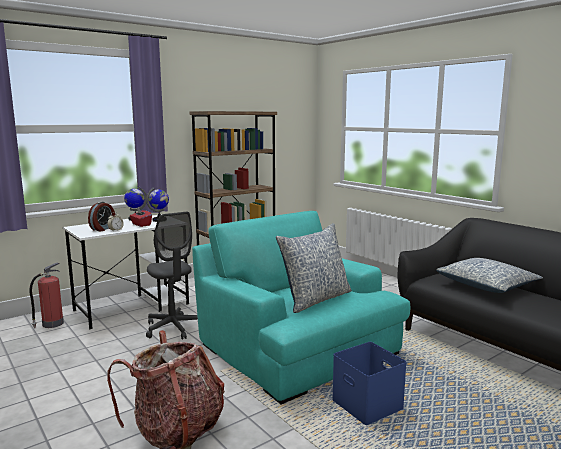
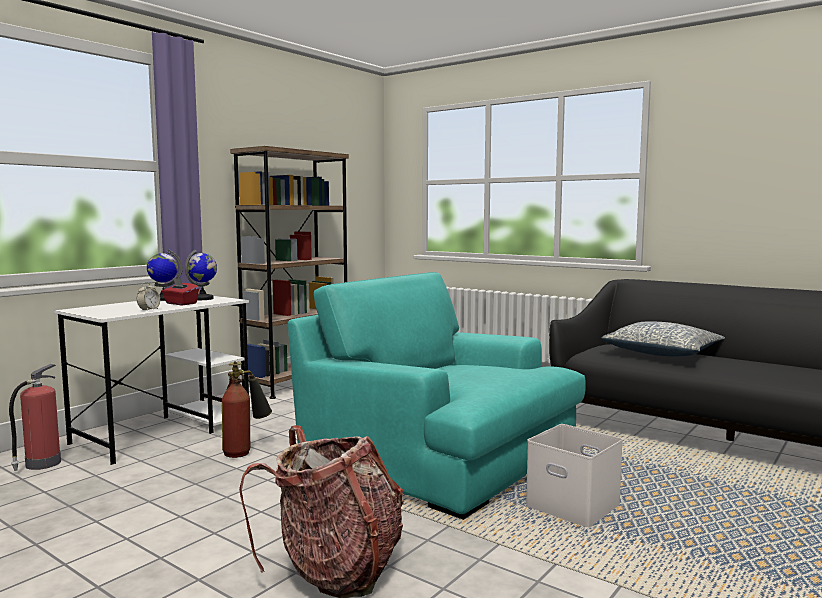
camera: 15 degrees left, 5 degrees down
(103, 229) = (127, 309): alarm clock -> none
(173, 328) = (246, 451): grey office chair -> fire extinguisher
(315, 299) = (478, 377): pillow -> none
(369, 405) = (575, 506): blue storage box -> white storage box

